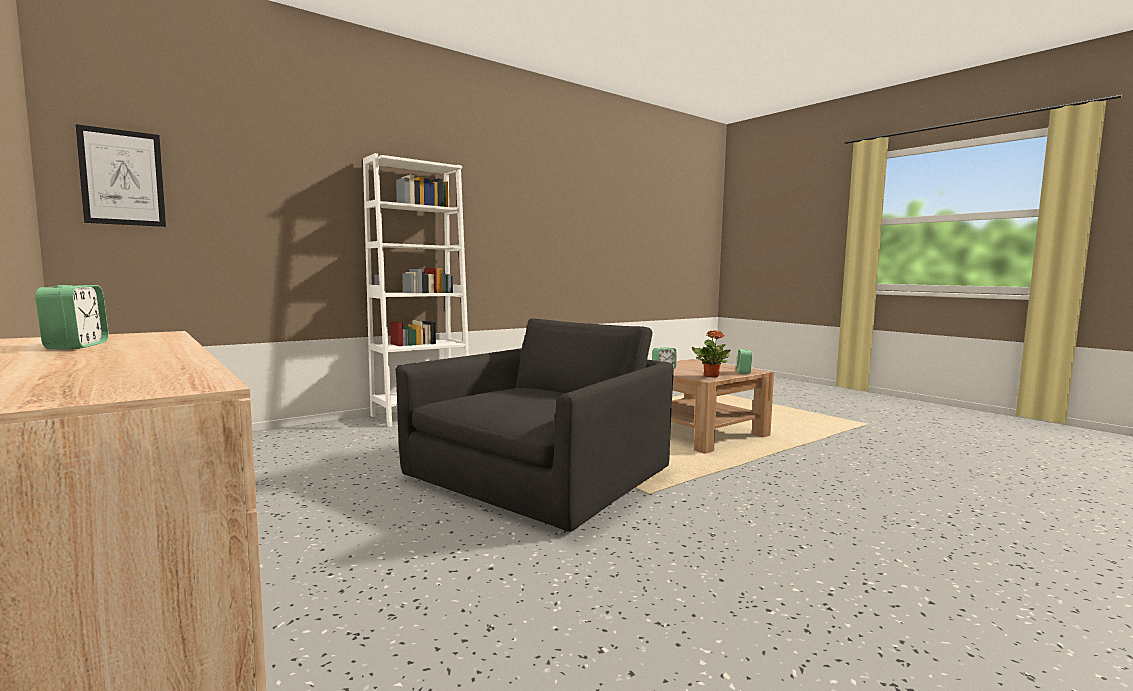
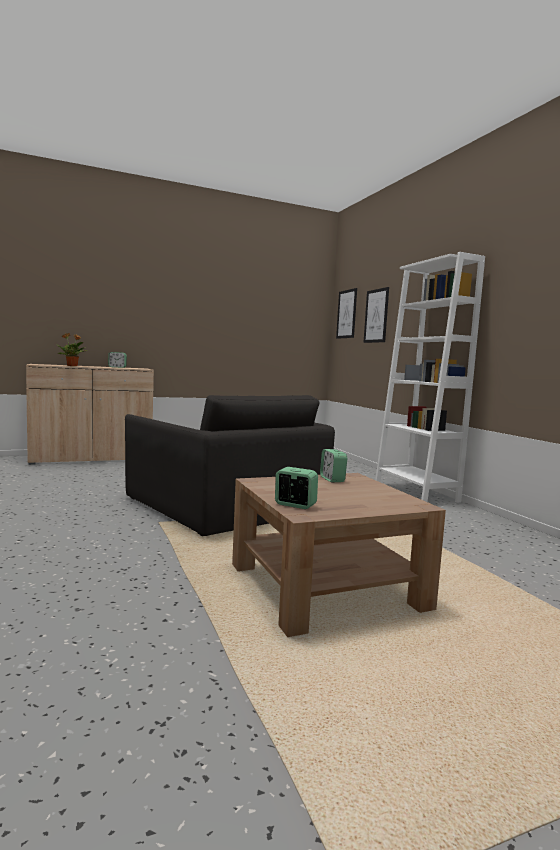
camera: 105 degrees right, 0 degrees up
(241, 197) = (376, 316): none -> picture
(711, 376) = (271, 486): potted plant -> potted plant (72, 366)

